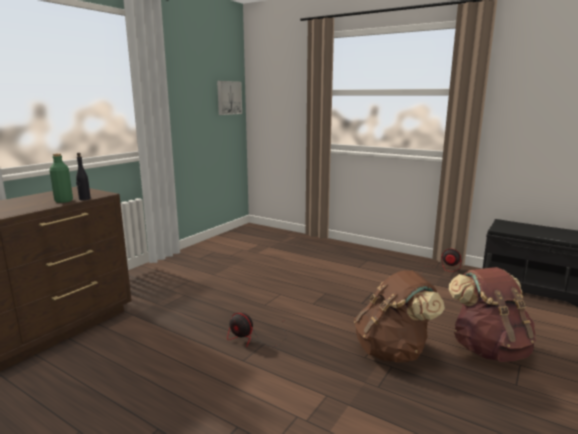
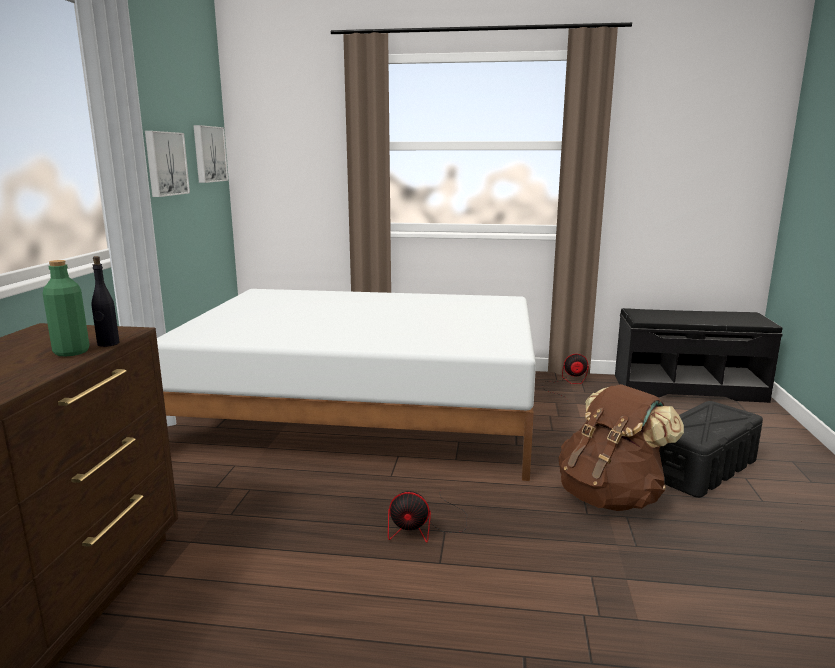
camera: 25 degrees left, 0 degrees up
(191, 103) = (165, 163): none -> picture
(284, 266) = (364, 414): none -> white bed
(488, 349) = (701, 468): brown backpack -> black storage box

